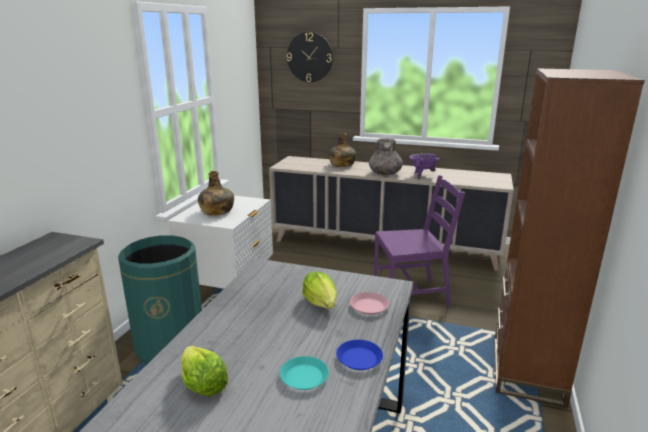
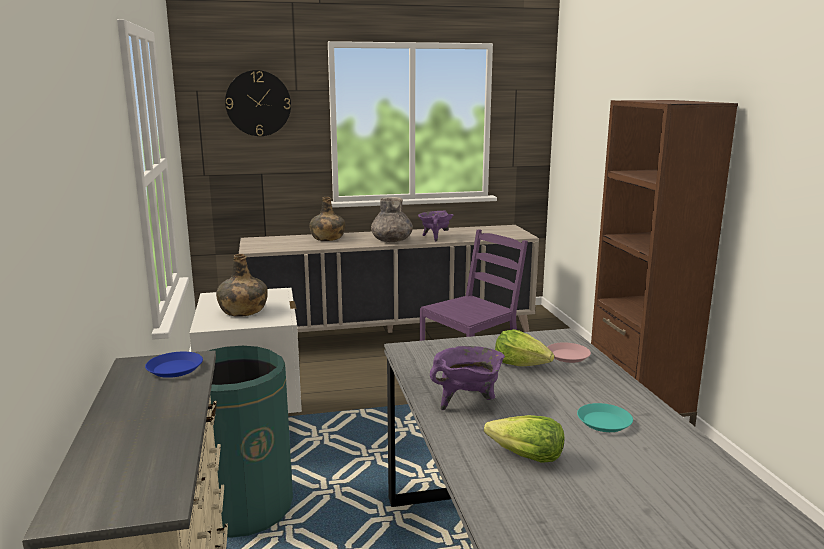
camera: 30 degrees left, 5 degrees down
(234, 323) = (467, 403): none -> purple cooking pot
(359, 358) = (625, 395): blue plate -> blue plate (175, 369)

